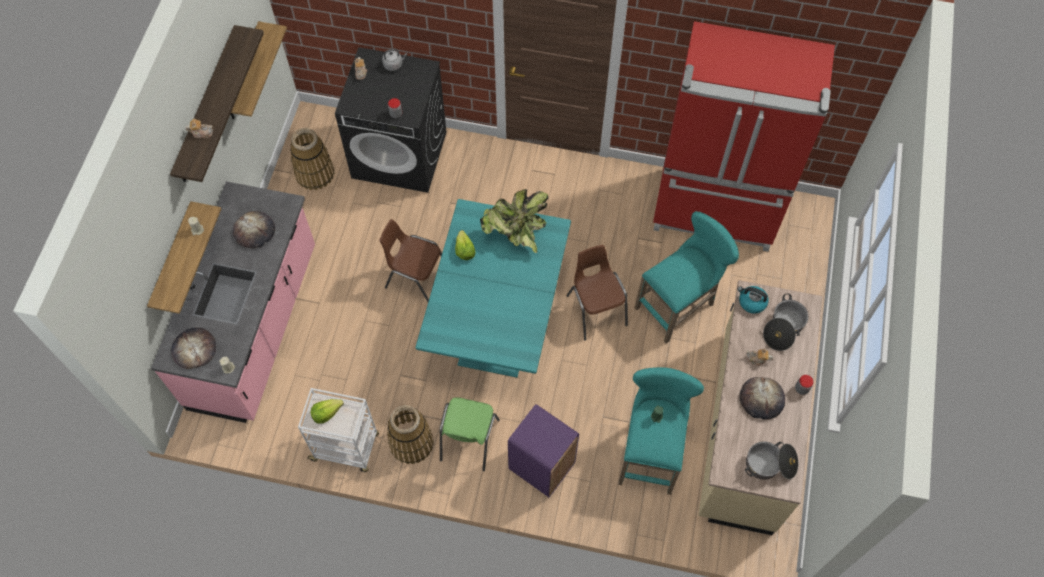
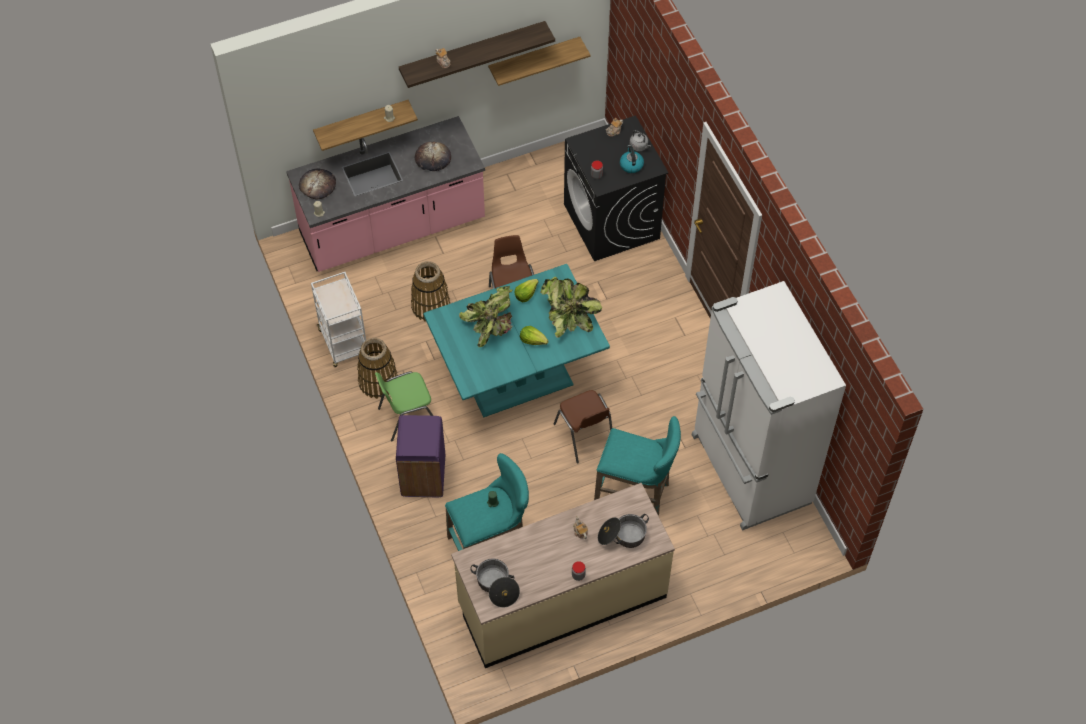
camera: 55 degrees right, 5 degrees down
(314, 173) = (548, 179): basket -> basket (430, 305)
(326, 412) = (337, 295): lettuce -> lettuce (533, 340)
(476, 300) = (490, 326): none -> potted plant
(596, 310) = (584, 436): brown chair -> brown chair turned 120 degrees clockwise
(716, 211) = (749, 470): red fridge -> white fridge
(751, 302) = (628, 502): kettle -> kettle (631, 165)
(761, 399) = (547, 552): bread -> none

